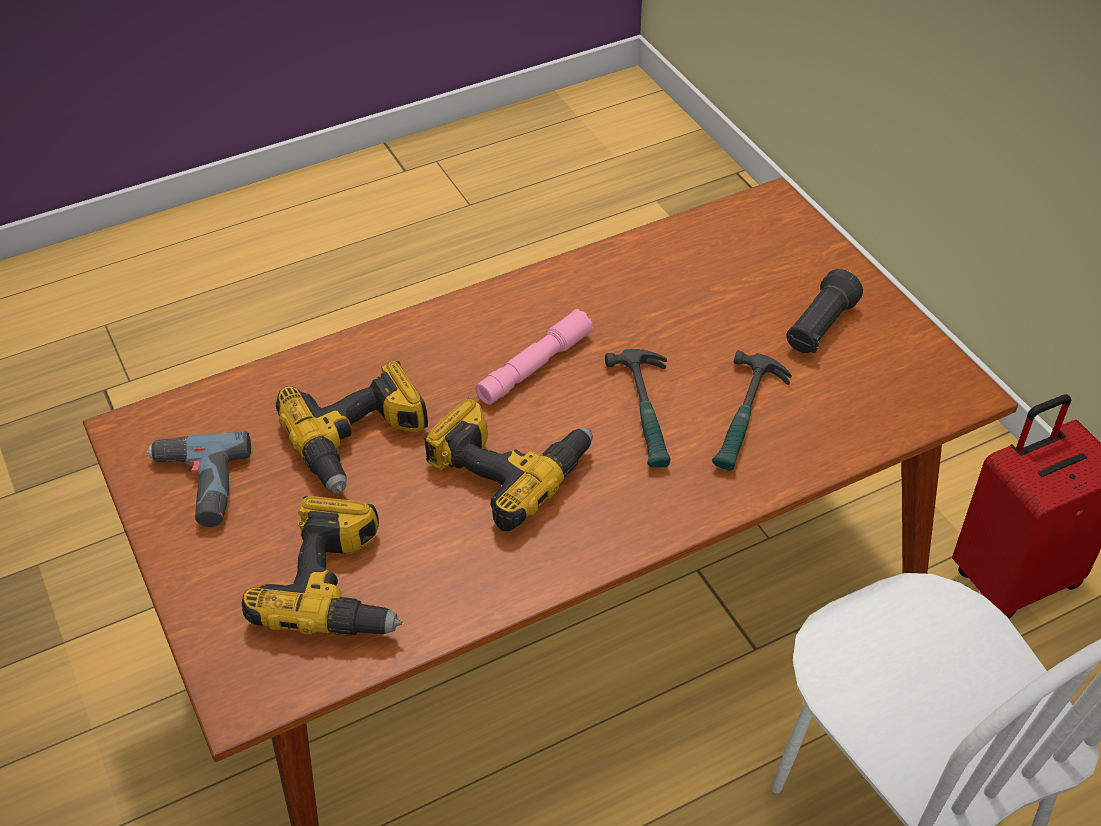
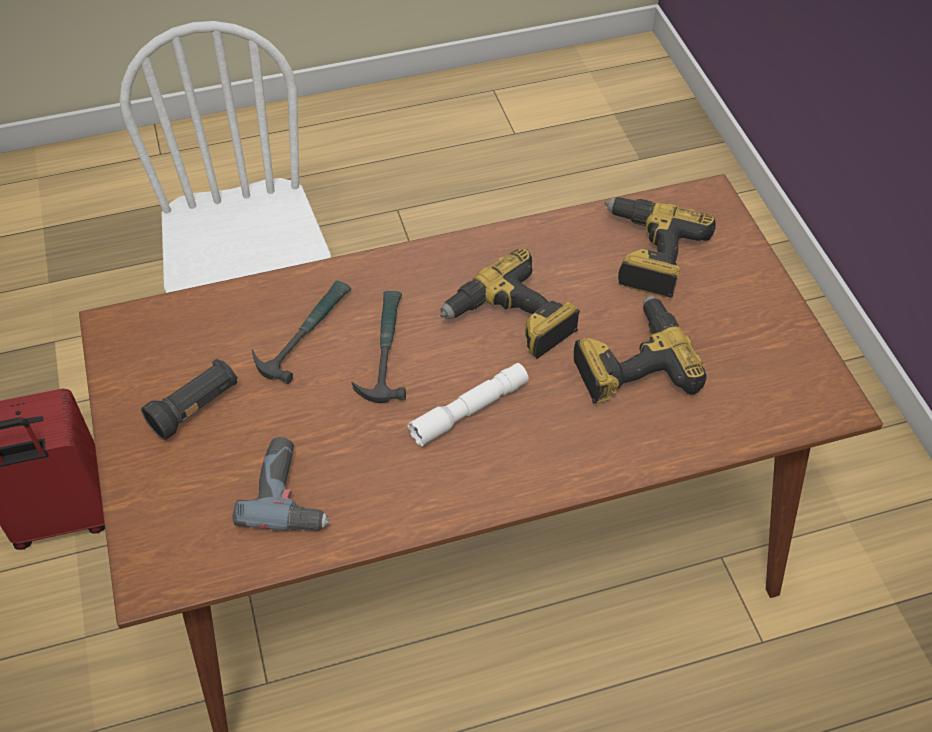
camera: 170 degrees left, 5 degrees up
(197, 487) = (765, 344): power drill -> power drill (291, 492)
(534, 367) = (469, 410): pink flashlight -> white flashlight

